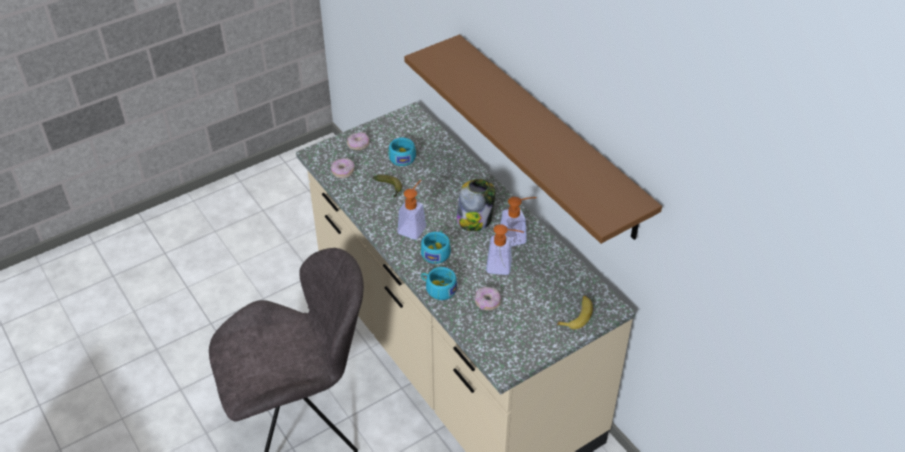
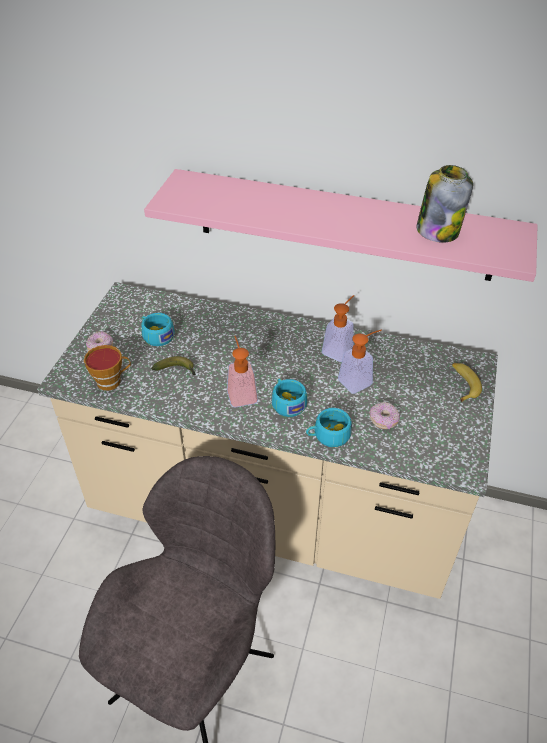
camera: 40 degrees left, 0 degrees up
(343, 172) = (112, 381): donut -> cup
(475, 220) = (287, 354): jar -> jar (438, 230)
(549, 136) = (344, 225): brown shelf -> pink shelf

